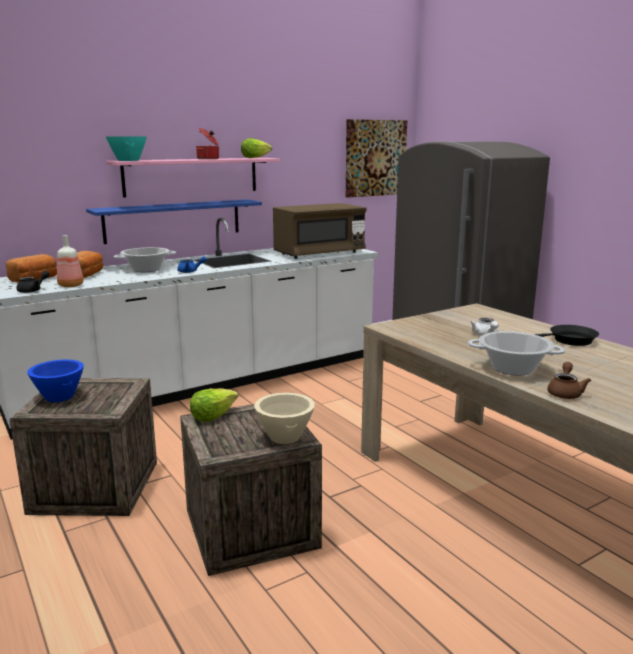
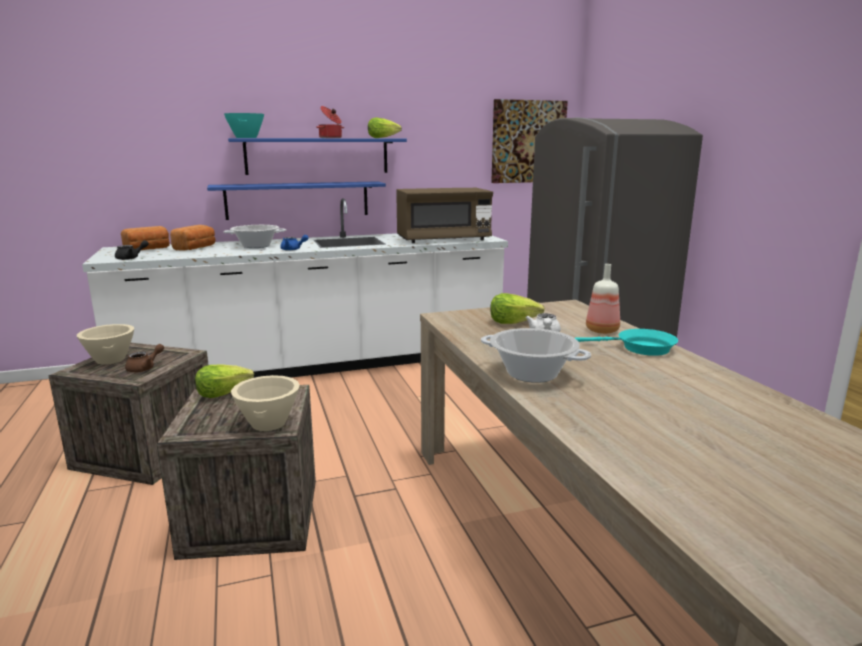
camera: 15 degrees right, 0 degrees up
(60, 397) = (111, 359): blue bowl -> beige bowl
(71, 285) = (169, 256): bottle -> bottle (601, 330)
(192, 176) = (317, 156): pink shelf -> blue shelf
(450, 327) = (513, 322): none -> lettuce
(565, 392) = (564, 408): brown teapot -> brown teapot (145, 368)
(568, 340) = (640, 348): black frying pan -> turquoise frying pan

